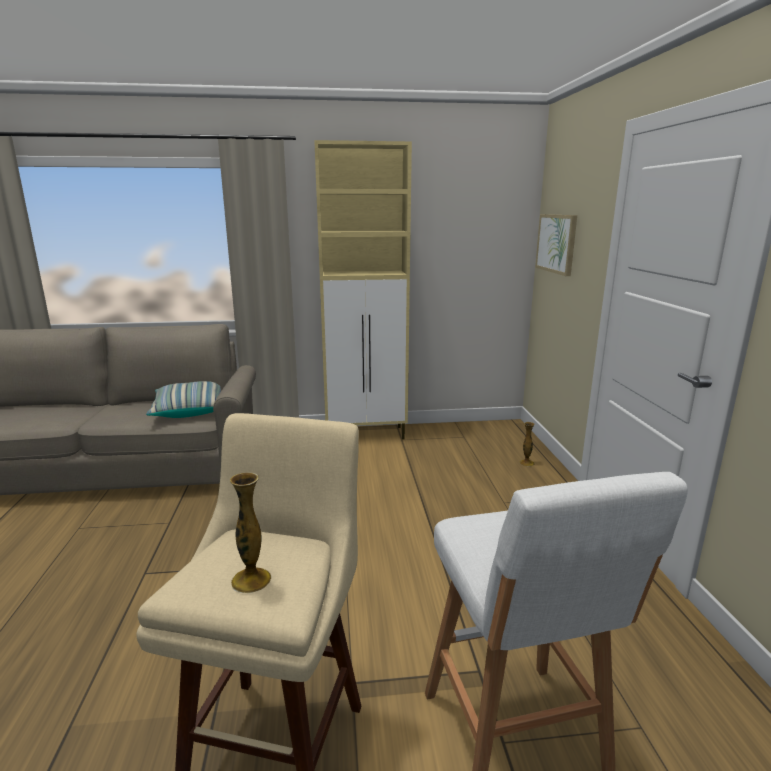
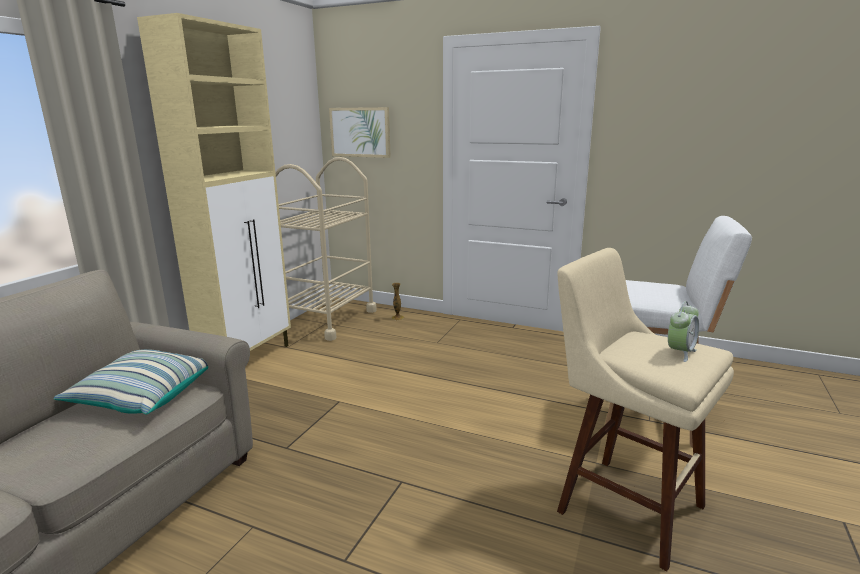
camera: 60 degrees left, 0 degrees up
(251, 580) = (680, 352): vase -> alarm clock
(471, 435) = (328, 320): none -> beige cart

